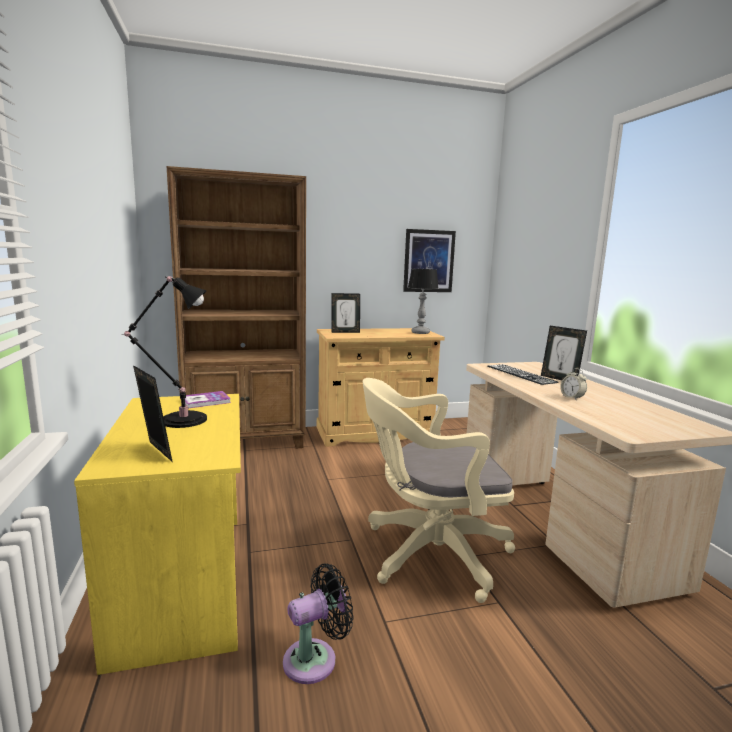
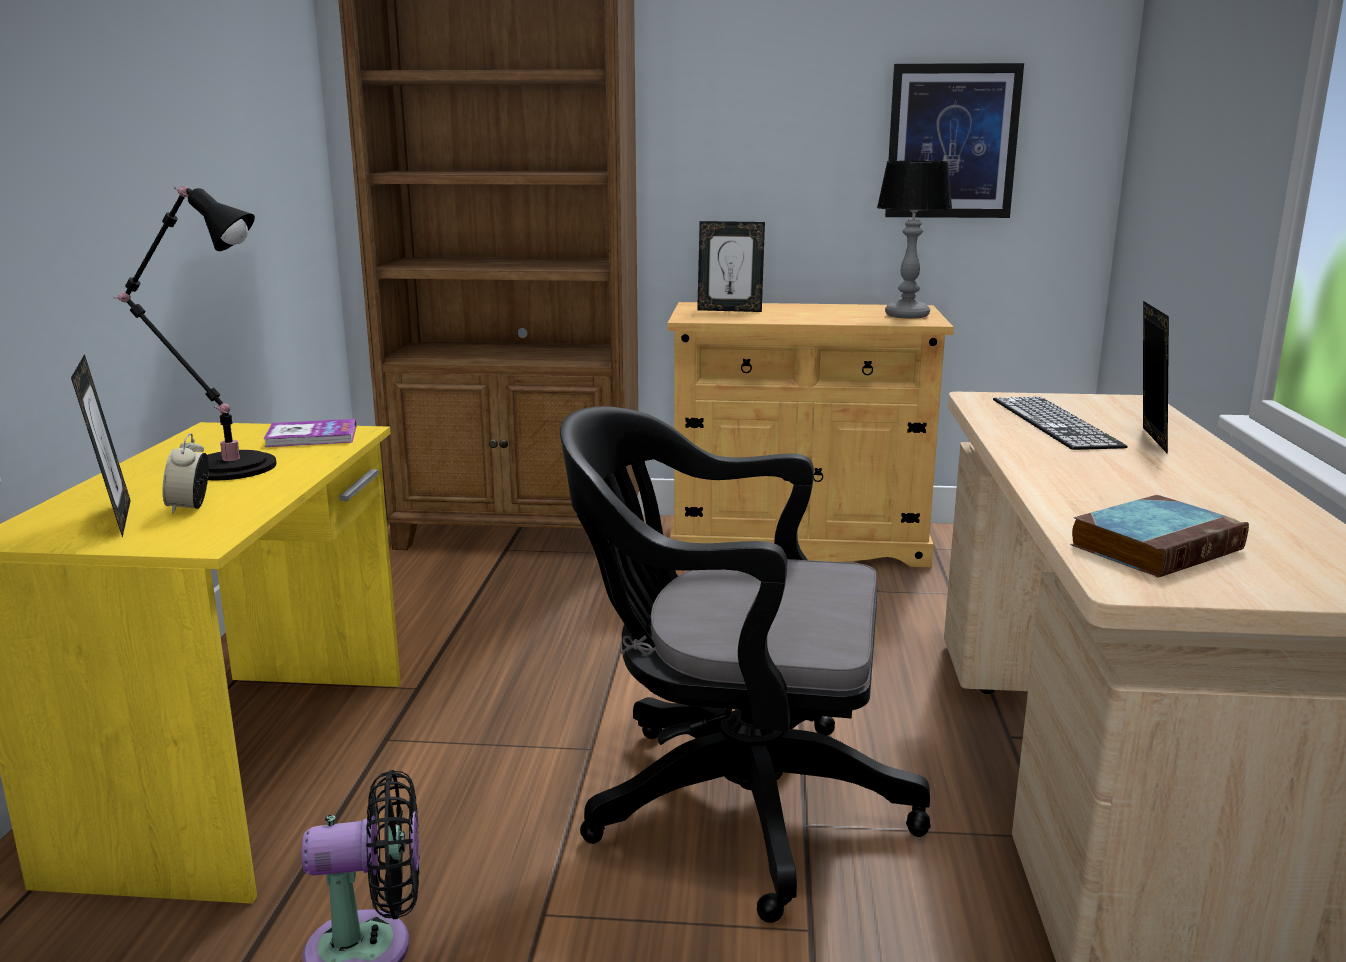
camera: 20 degrees right, 5 degrees up
(428, 553) = (730, 804): beige office chair -> black office chair
(559, 379) = (1146, 439): picture frame -> picture frame turned 150 degrees counterclockwise
(572, 397) = (1107, 485): alarm clock -> alarm clock (190, 507)
(619, 419) = (1157, 546): none -> book

